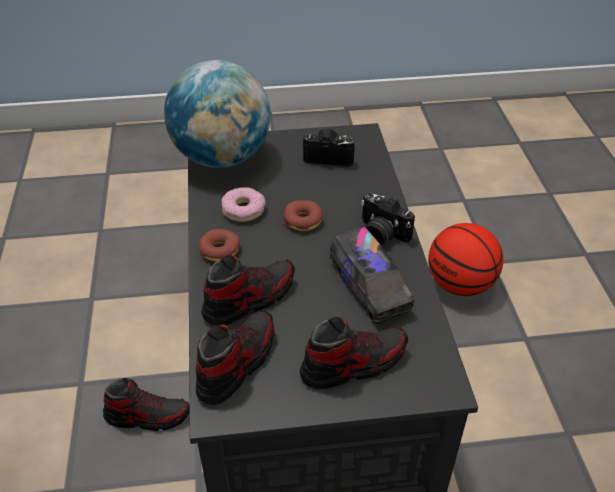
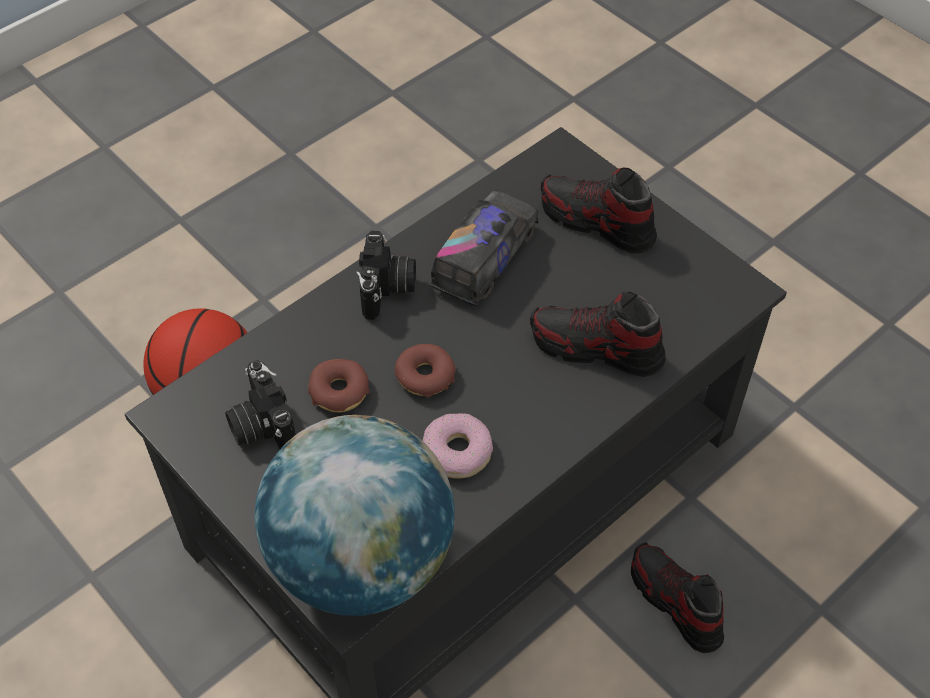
camera: 125 degrees left, 10 degrees up
(219, 250) = (550, 427): donut -> donut (339, 391)
(237, 364) = (682, 307): shoe -> none

